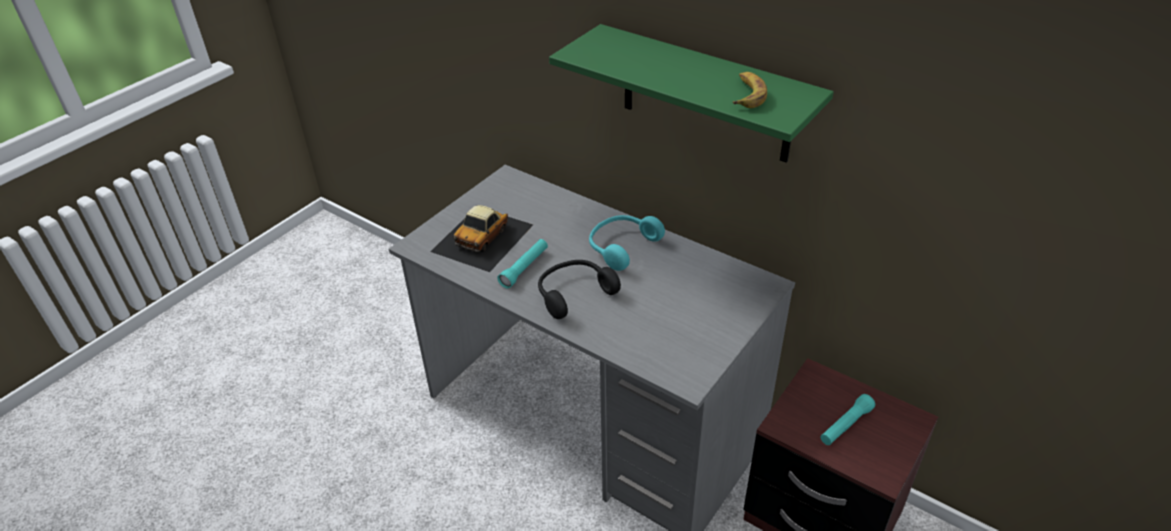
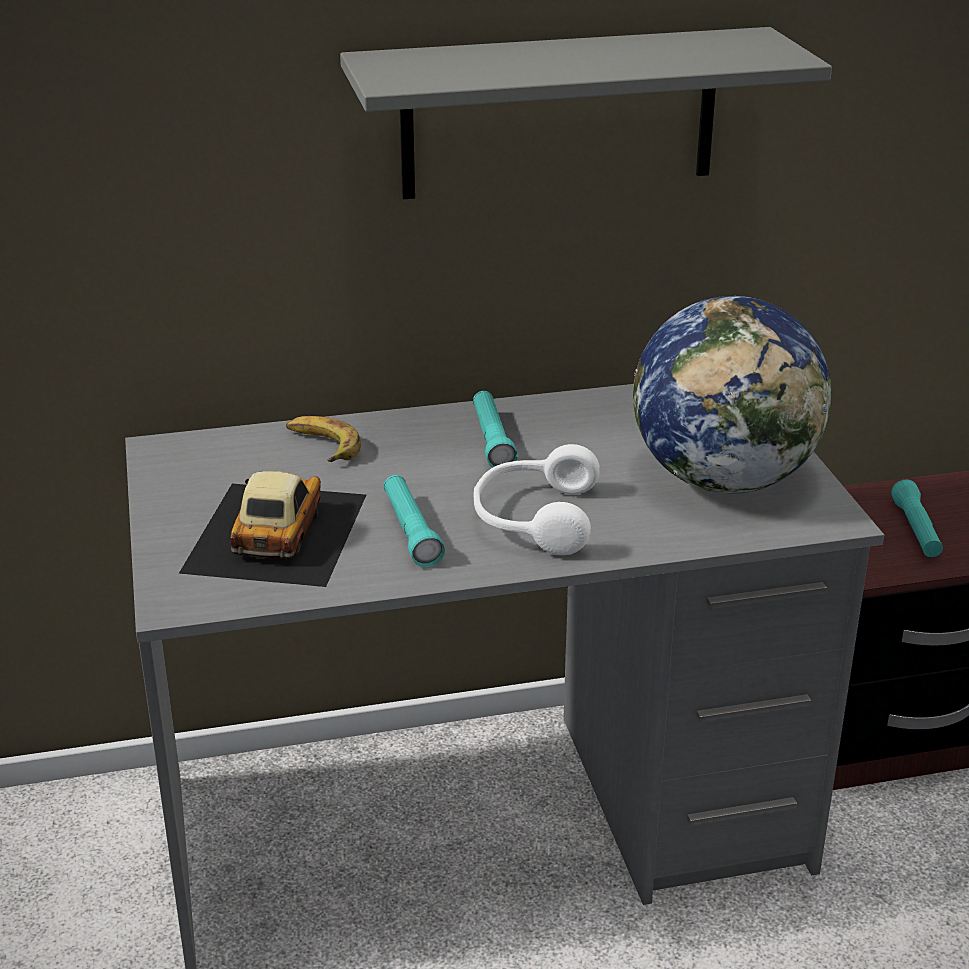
camera: 50 degrees left, 10 degrees down
(483, 237) = (275, 533): toy car -> toy car turned 150 degrees counterclockwise
(573, 293) = (533, 518): black headphones -> white headphones
(621, 246) = (492, 440): turquoise headphones -> turquoise flashlight
(679, 329) = (725, 479): none -> globe
(705, 95) = (559, 113): green shelf -> grey shelf
(747, 94) = (702, 53): banana -> banana (322, 446)

